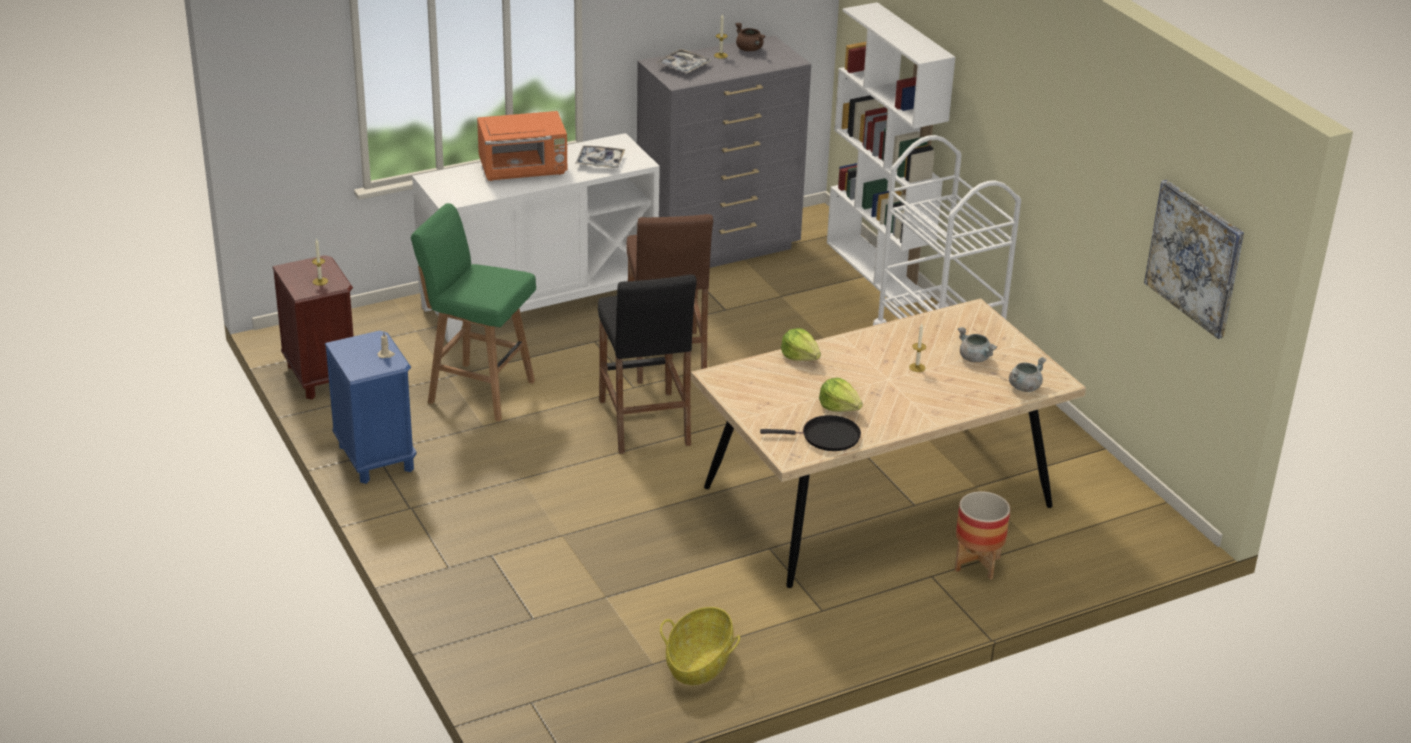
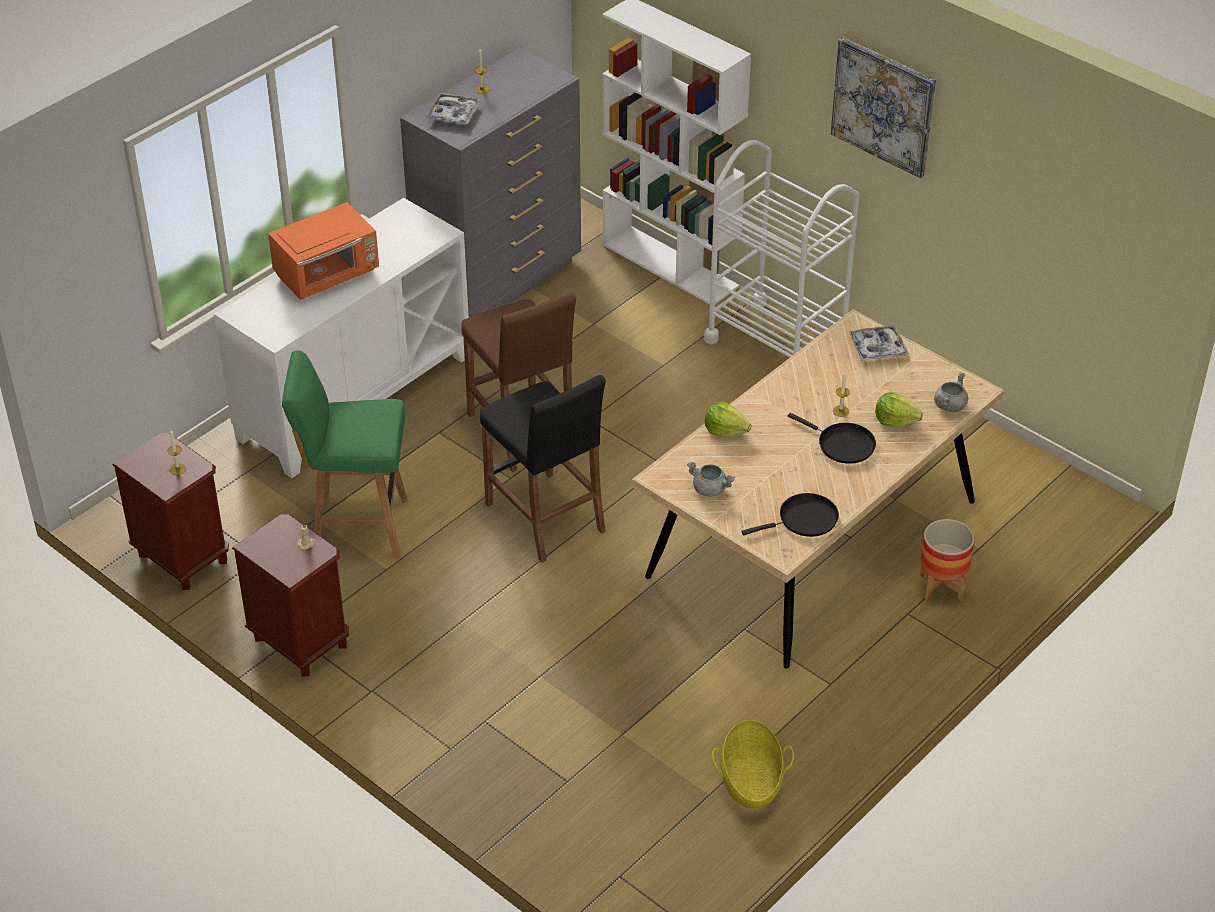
camera: 20 degrees left, 10 degrees up
(375, 458) = (300, 642): blue nightstand -> brown nightstand
(600, 162) = (400, 243): tray -> tray (877, 348)
(750, 49) = (506, 74): brown cooking pot -> none
(839, 407) = (796, 480): lettuce -> lettuce (895, 419)
(901, 392) = (842, 445): none -> black frying pan
(975, 358) = (888, 384): grey cooking pot -> grey cooking pot (710, 489)
(1195, 258) = (1091, 245): picture -> picture (883, 106)

